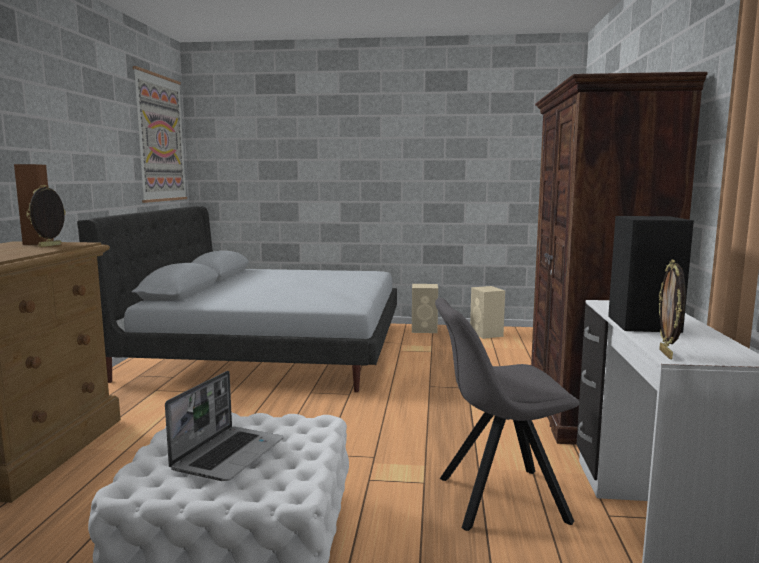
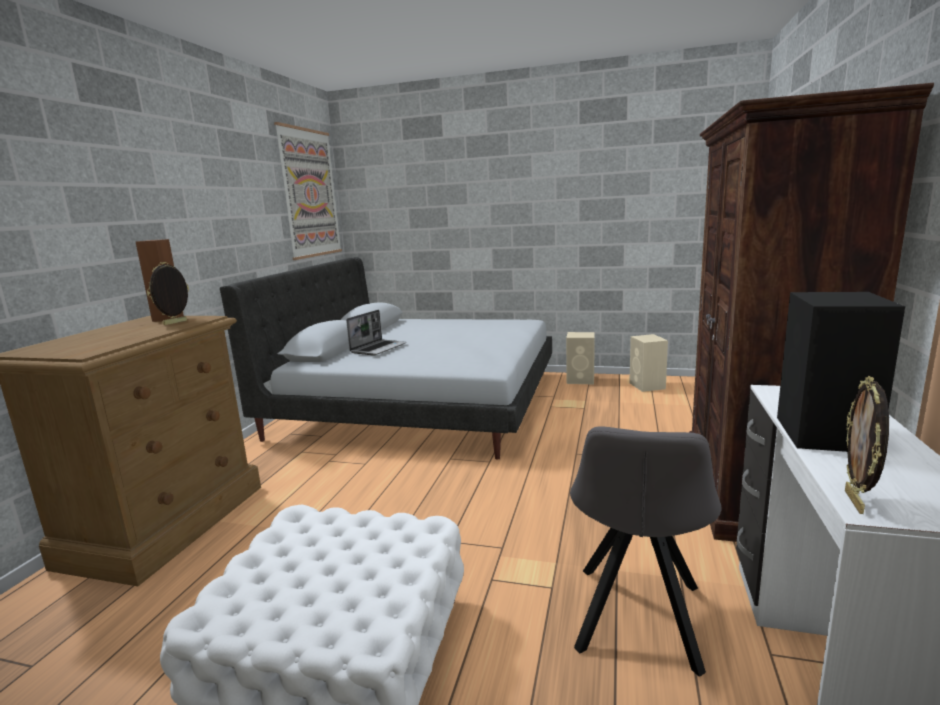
camera: 10 degrees right, 5 degrees up
(228, 454) = (319, 572): laptop -> laptop (378, 348)
(500, 499) = (637, 618): grey chair -> grey chair turned 75 degrees counterclockwise

